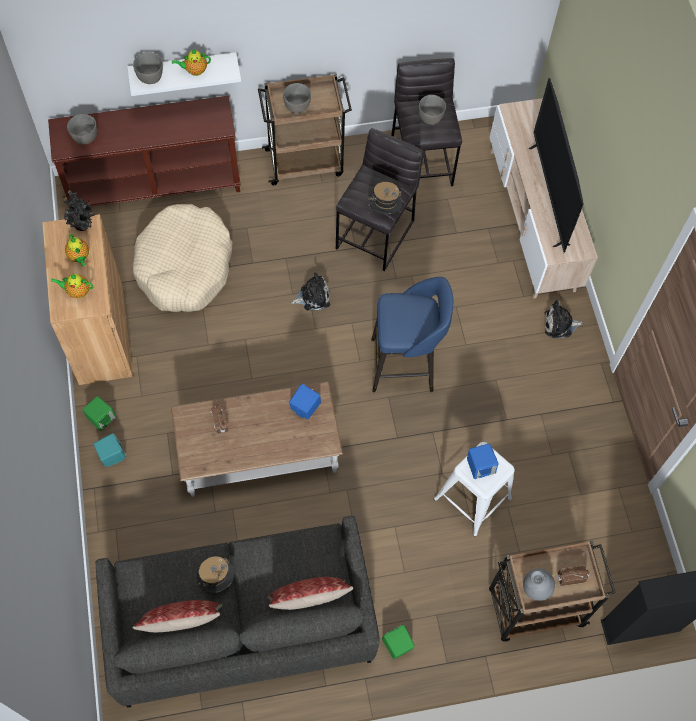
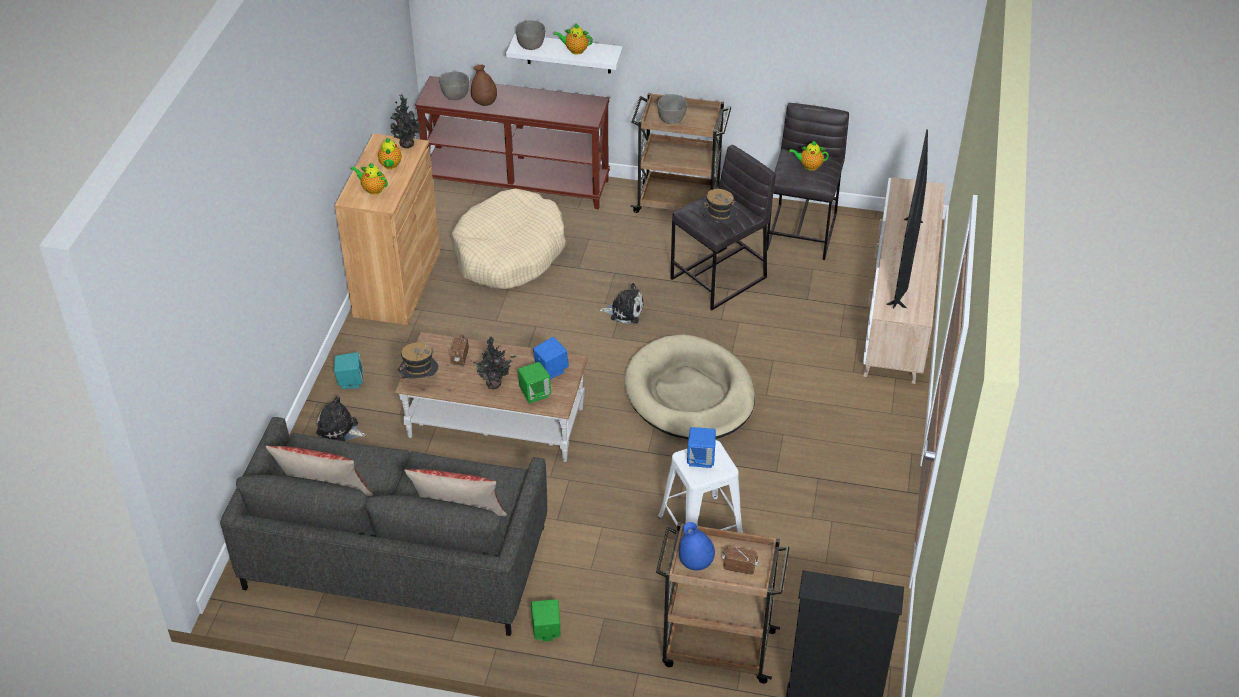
camera: 25 degrees right, 20 degrees down
(102, 419) = (358, 350): green speaker -> green speaker (535, 394)
(117, 137) = (484, 103): none -> brown vase
(216, 580) = (379, 474): hat -> hat (420, 381)
(264, 440) = (495, 383): none -> potted plant
(404, 365) = (689, 393): blue stool -> beige dog bed
(431, 117) = (809, 166): grey bowl -> teapot
(535, 588) = (696, 563): grey vase -> blue vase
(560, 324) = (881, 407): plush toy -> plush toy (339, 429)

